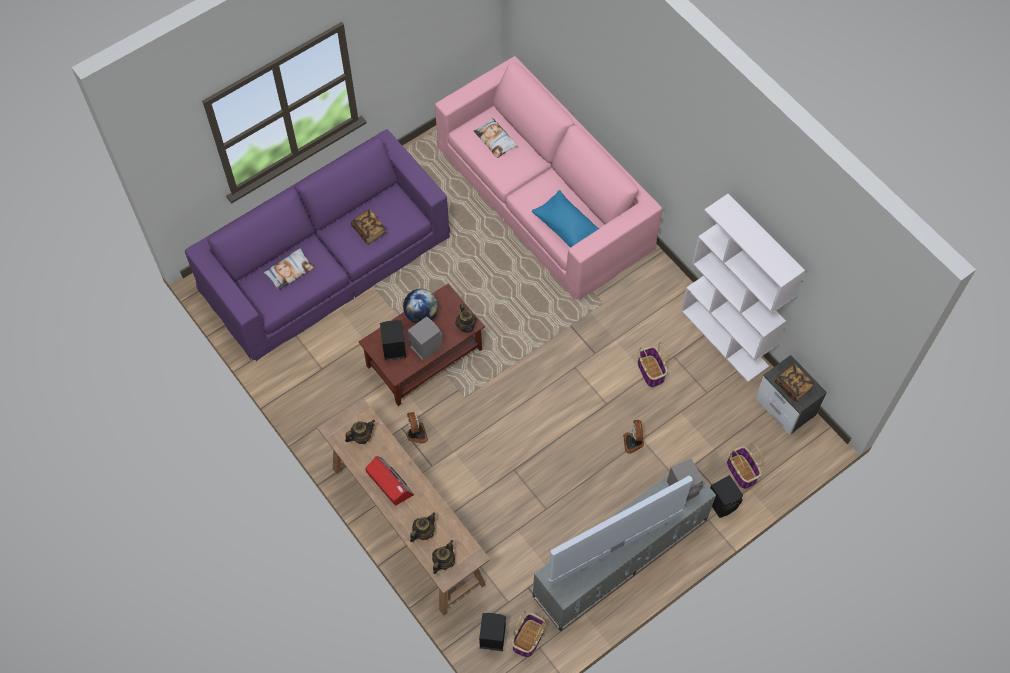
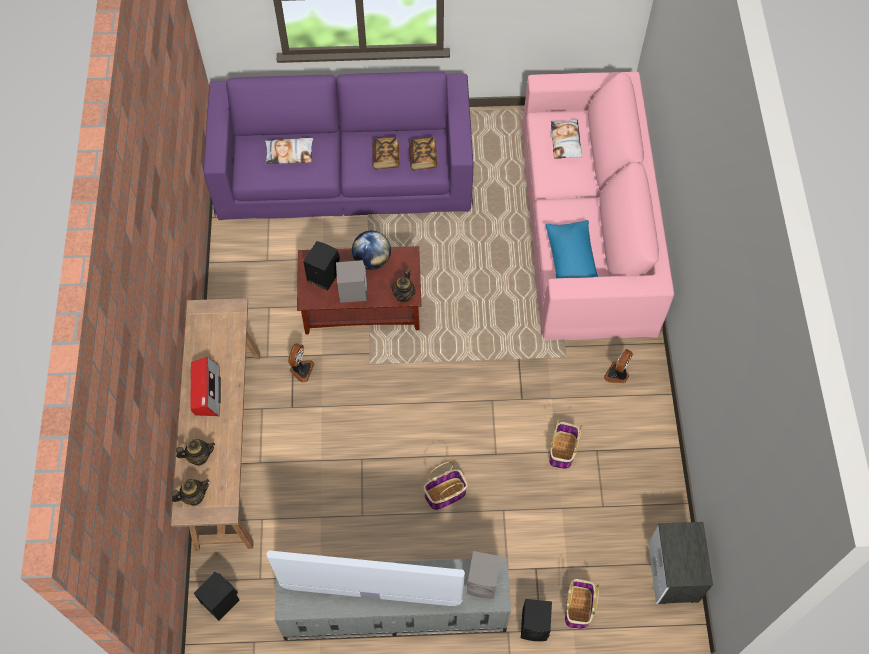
camera: 35 degrees right, 0 degrees up
(361, 437) = (217, 333): teapot -> none
(528, 639) = (250, 627): basket -> basket (445, 494)
(633, 442) = (493, 508): fan -> fan (617, 374)
(725, 338) = (662, 465): white bookcase -> none
(793, 386) = (681, 555): book -> book (423, 159)

